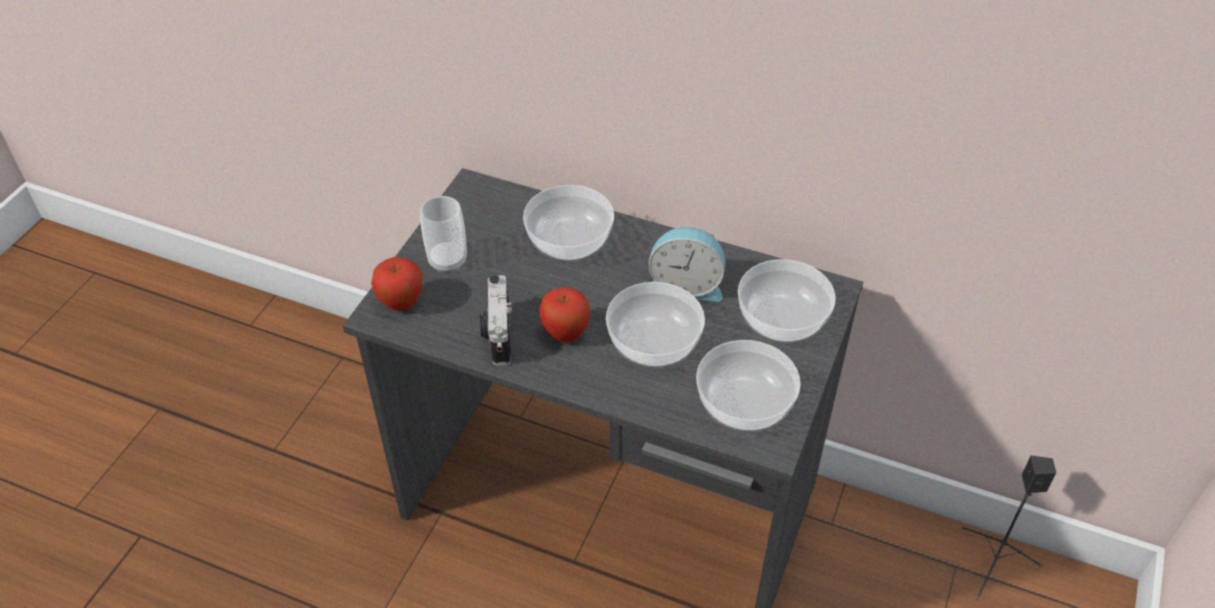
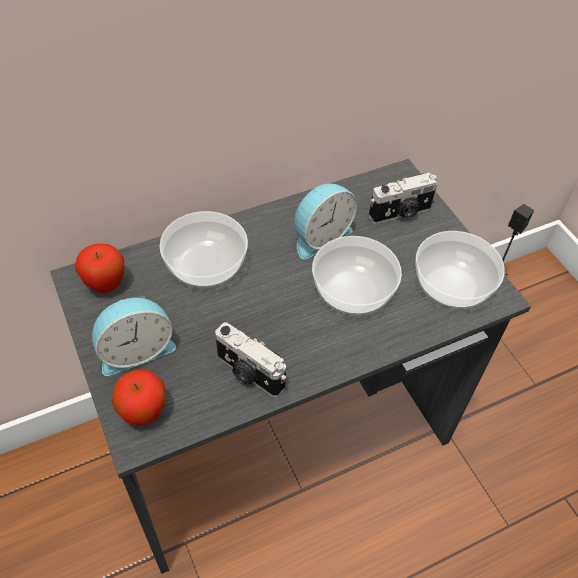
camera: 50 degrees left, 5 degrees up
(447, 260) = (135, 350): cup -> alarm clock
(565, 333) = (292, 332): apple -> apple (105, 285)
(783, 318) = (400, 213): bowl -> camera

